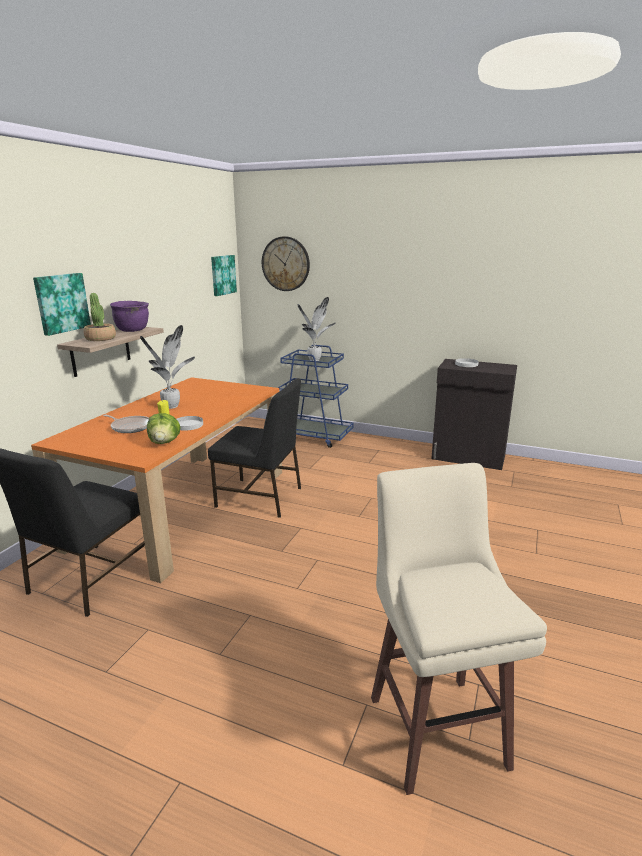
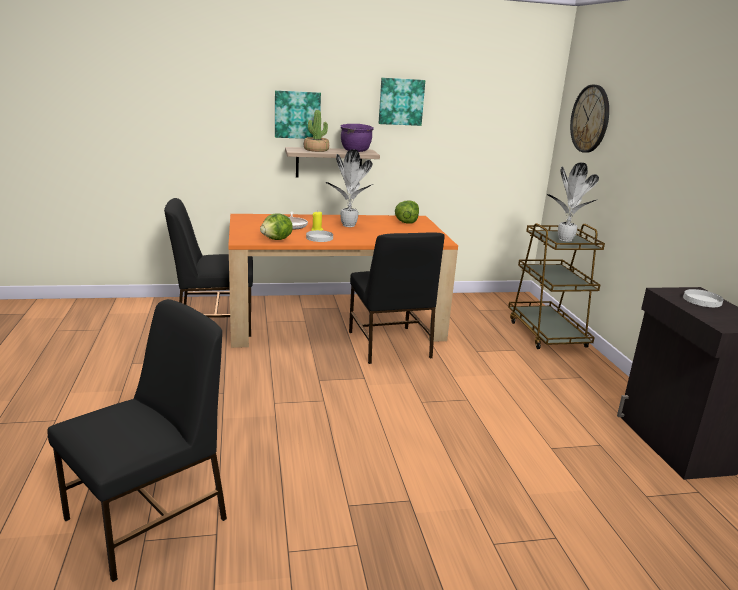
camera: 55 degrees right, 0 degrees up
(198, 387) = (406, 222): none -> lettuce
(222, 275) = (523, 122): picture -> picture (401, 101)
(313, 436) = (546, 333): blue cart -> brown cart
(436, 727) = (150, 518): beige stool -> black chair

